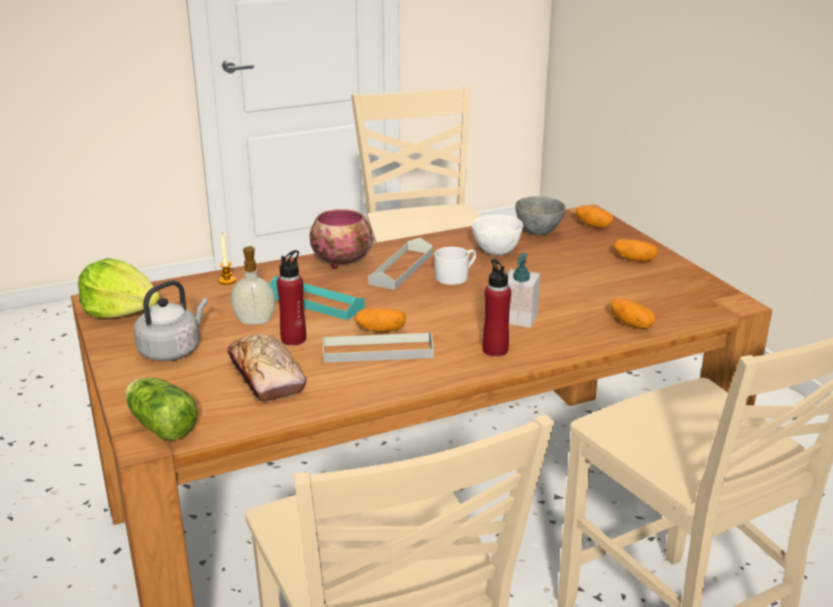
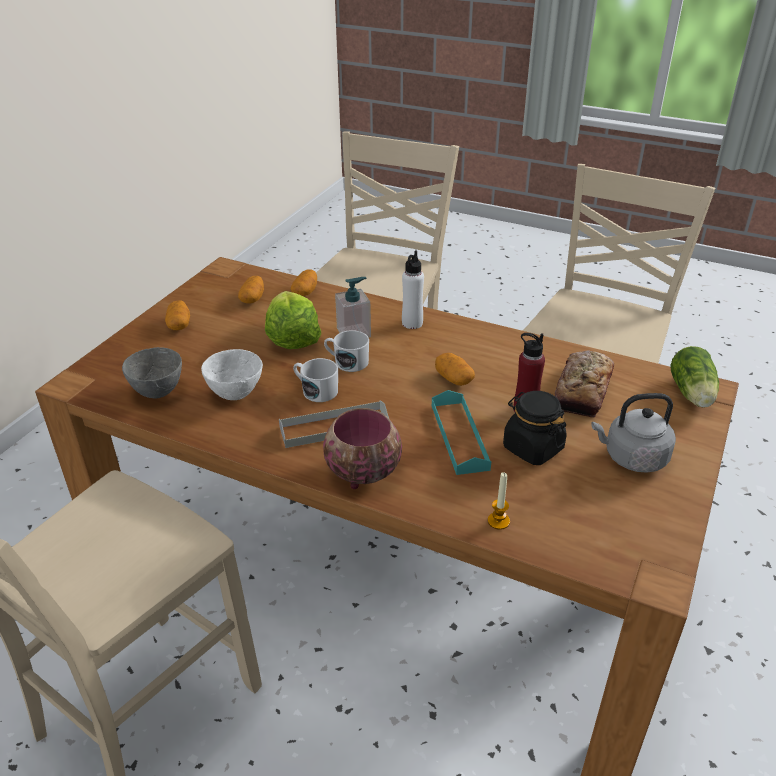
camera: 130 degrees left, 10 degrees up
(121, 311) = (645, 543): lettuce -> lettuce (292, 337)
(255, 321) = (532, 448): soap dispenser -> black jar
(377, 351) = (483, 364): grey tray -> none
(476, 300) = (347, 362): none -> white mug
(495, 350) = (412, 323): red bottle -> white bottle
(593, 225) = (109, 368): potato -> potato (252, 298)

